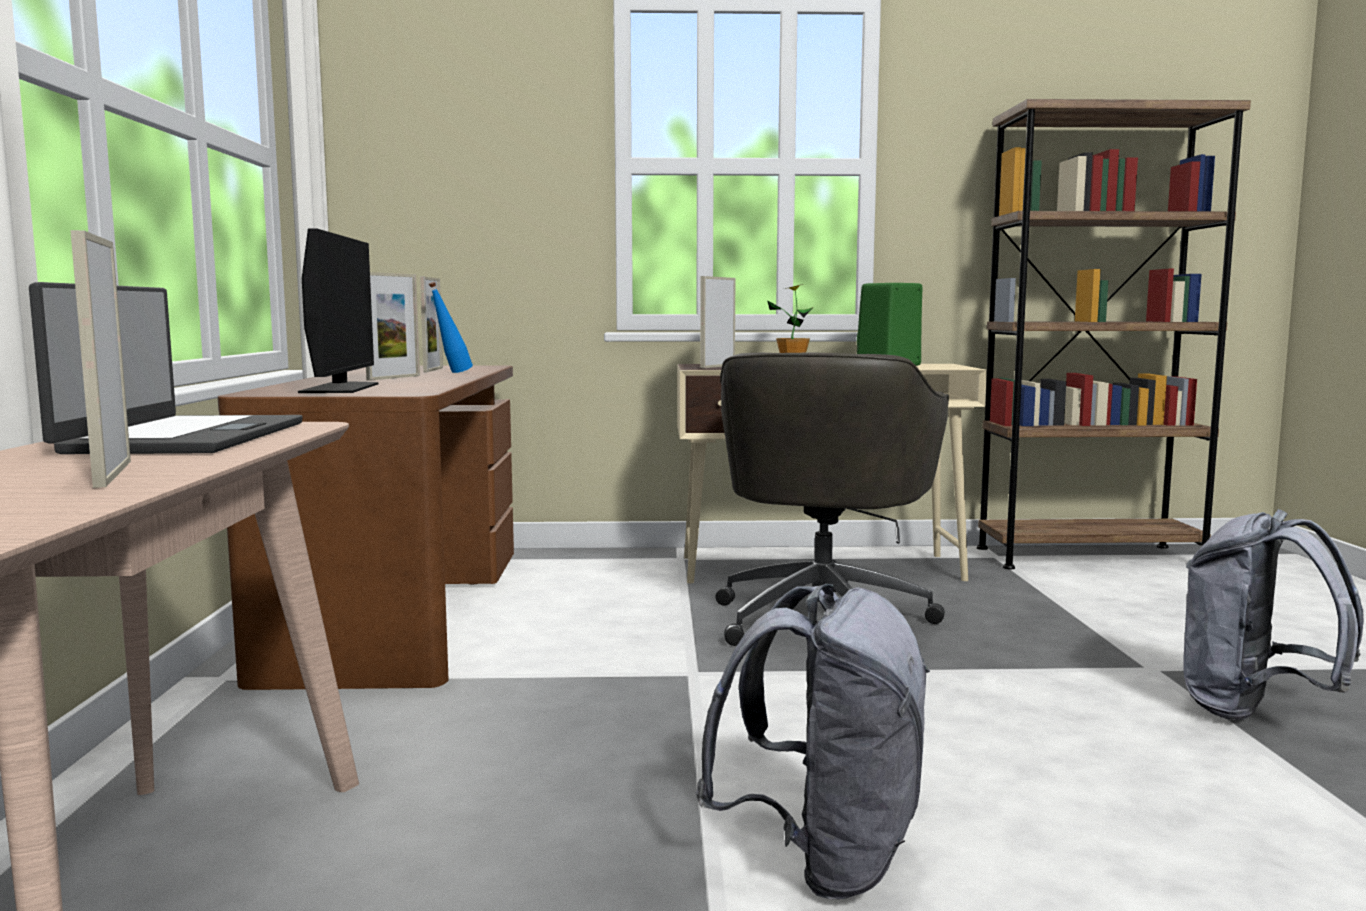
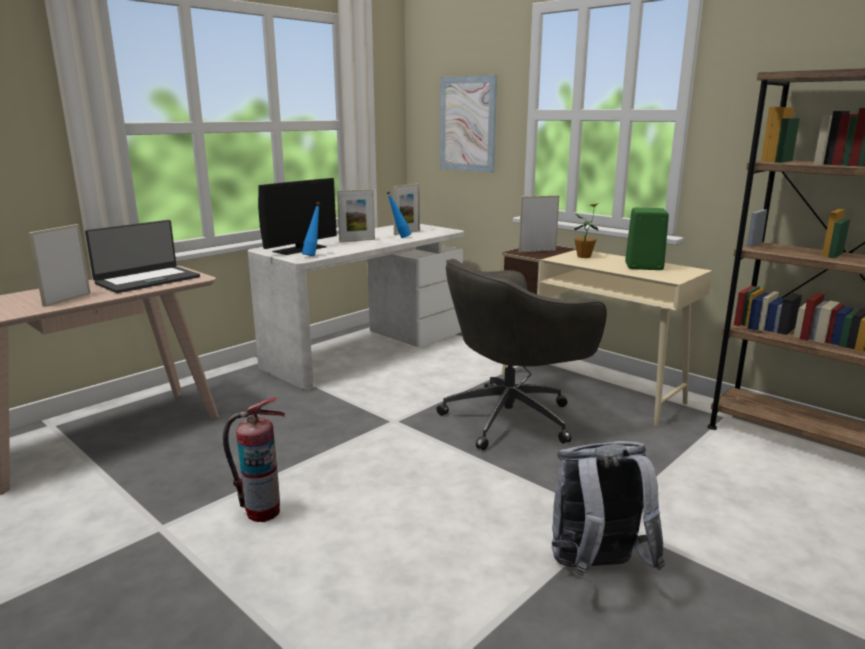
camera: 45 degrees right, 10 degrees up
(403, 608) = (366, 349): brown desk -> white desk
(411, 389) = (313, 255): none -> blue bottle
(487, 182) = (467, 124): none -> picture
(823, 858) = (262, 511): grey backpack -> fire extinguisher

